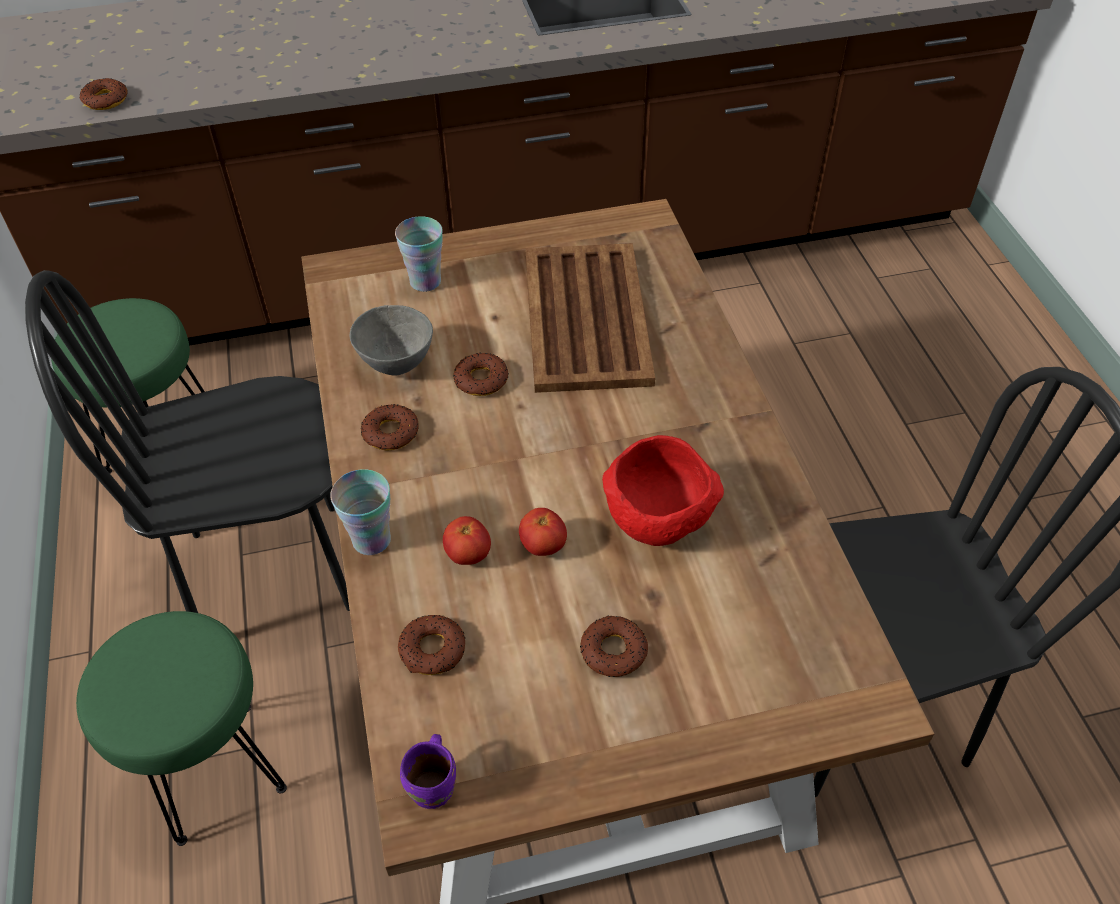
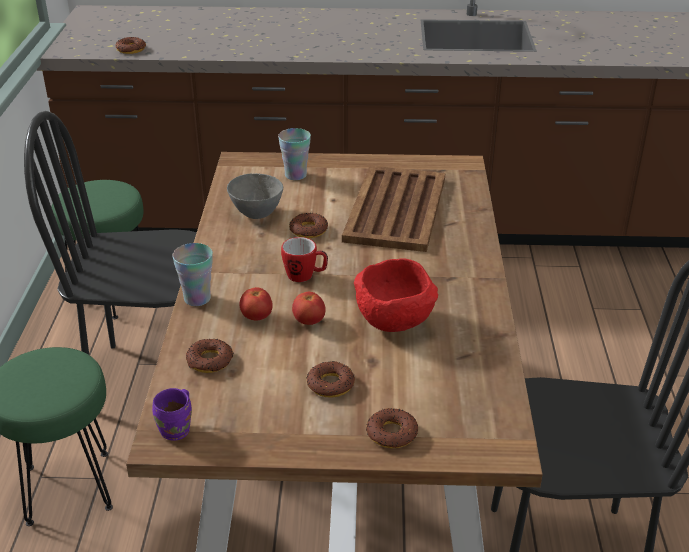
camera: 15 degrees right, 15 degrees down
(390, 432) = (236, 247): donut -> donut (391, 433)
(507, 465) = (305, 276): none -> mug

